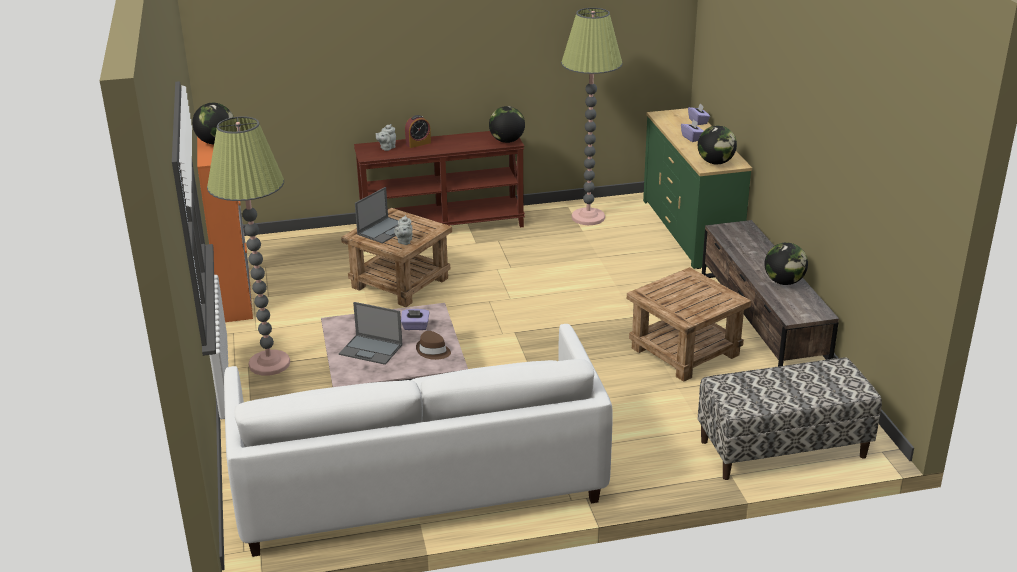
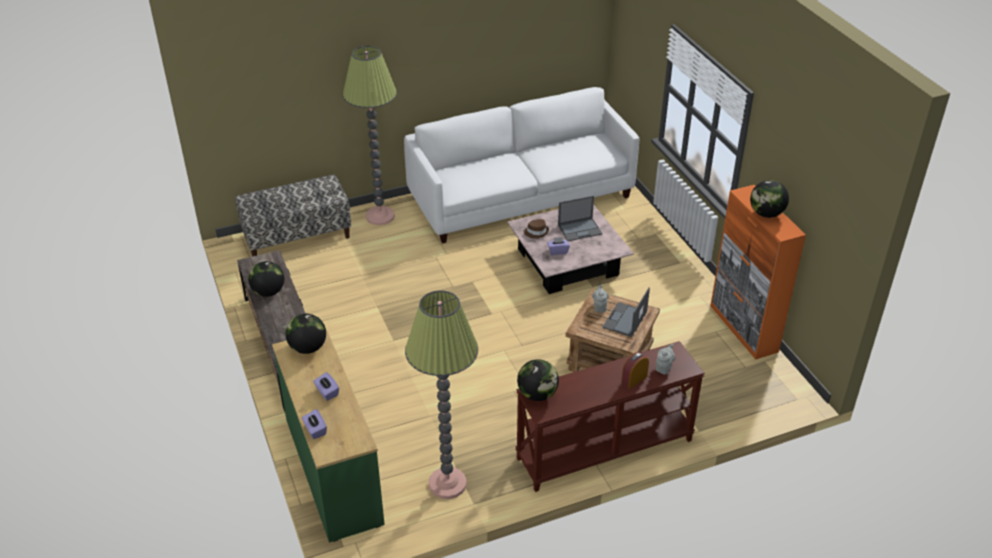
camera: 170 degrees right, 10 degrees up
(269, 364) = (666, 266): floor lamp -> floor lamp (380, 216)
(371, 349) = (580, 229): laptop -> laptop turned 150 degrees clockwise
(683, 351) = (354, 307): brown side table -> none

